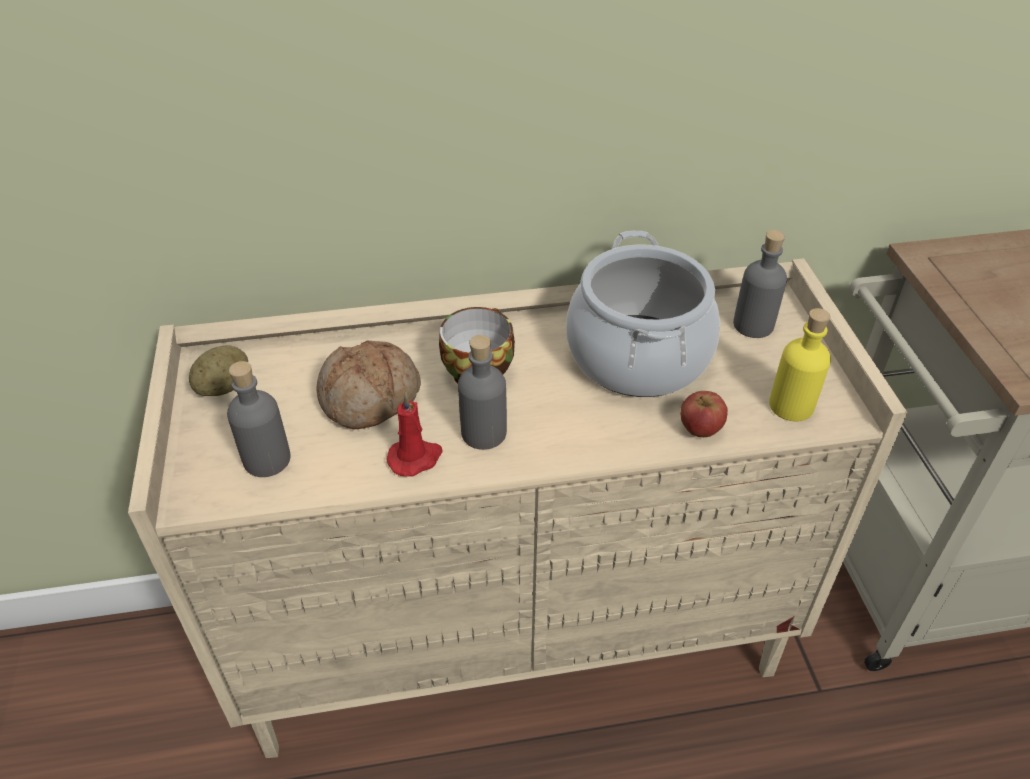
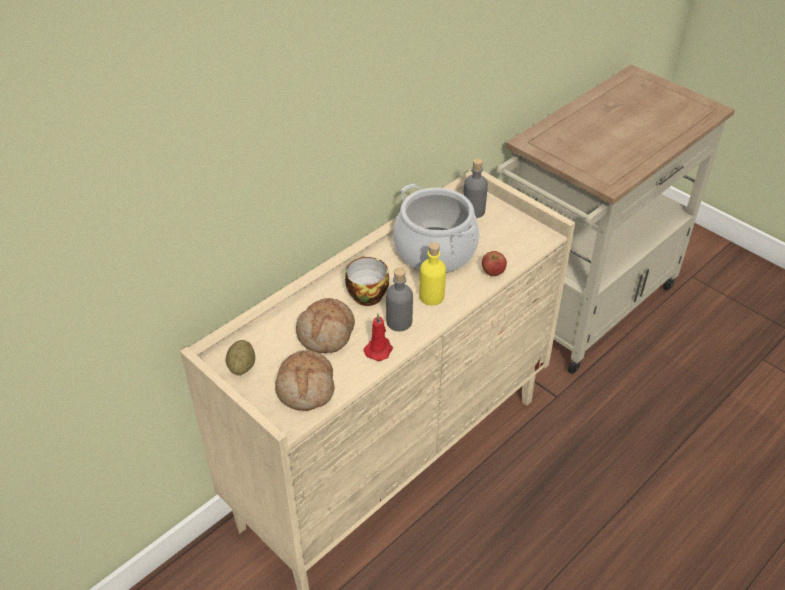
camera: 35 degrees left, 0 degrees up
(267, 460) = (307, 388): grey bottle -> bread
(791, 406) = (521, 242): yellow bottle -> yellow bottle (431, 296)

